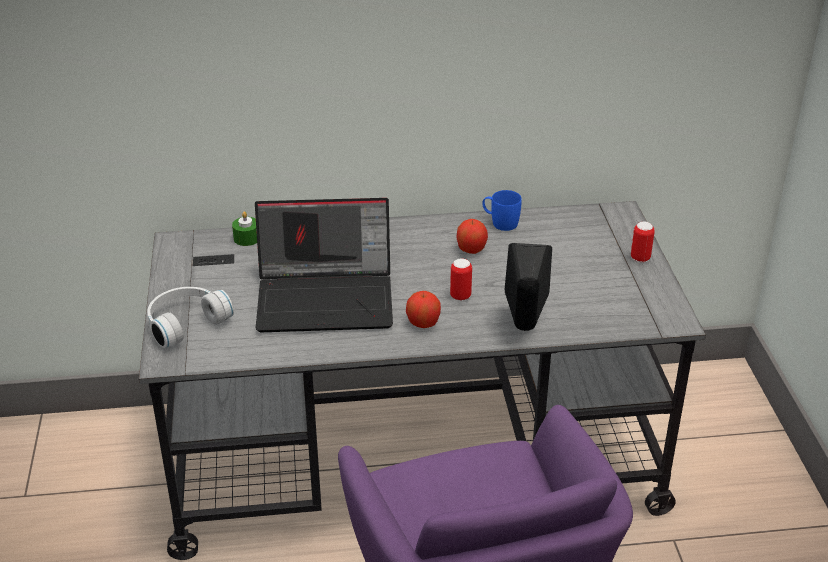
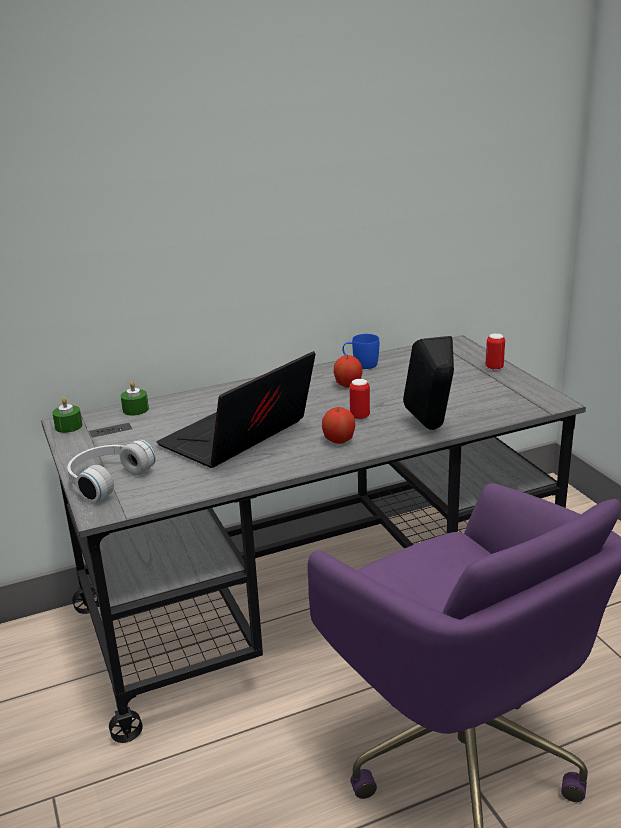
camera: 15 degrees left, 10 degrees down
(176, 247) = (68, 426): none -> green candle
(327, 298) = (238, 438): laptop -> laptop turned 150 degrees clockwise

